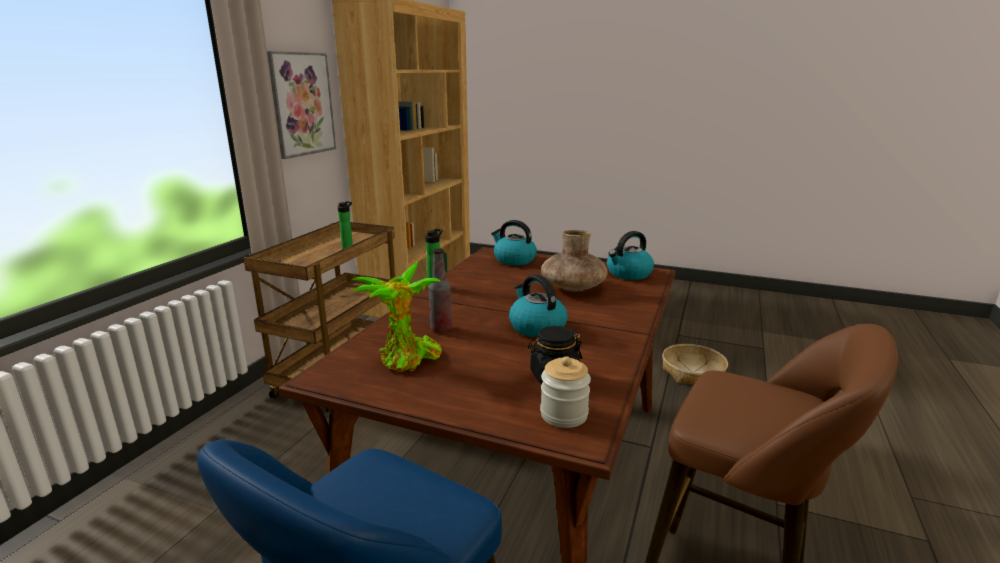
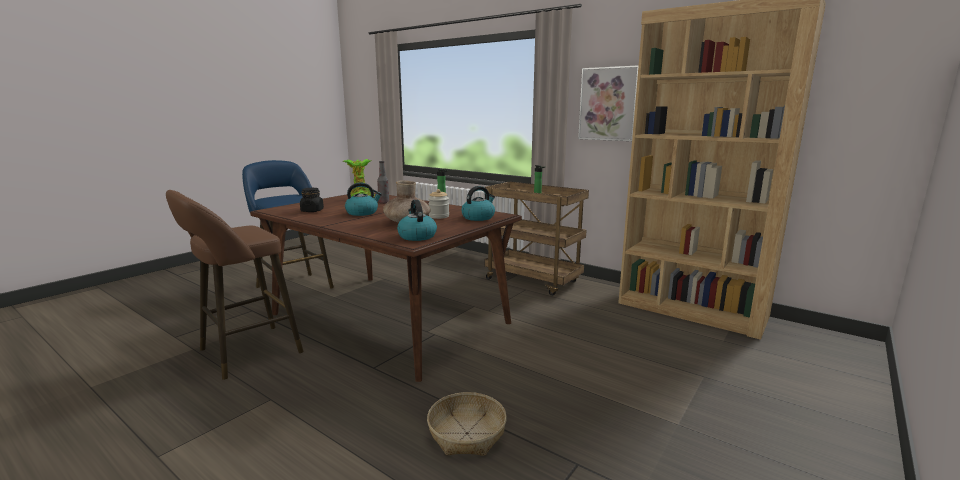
camera: 105 degrees right, 5 degrees down
(564, 414) = (286, 209): jar -> jar (439, 216)

